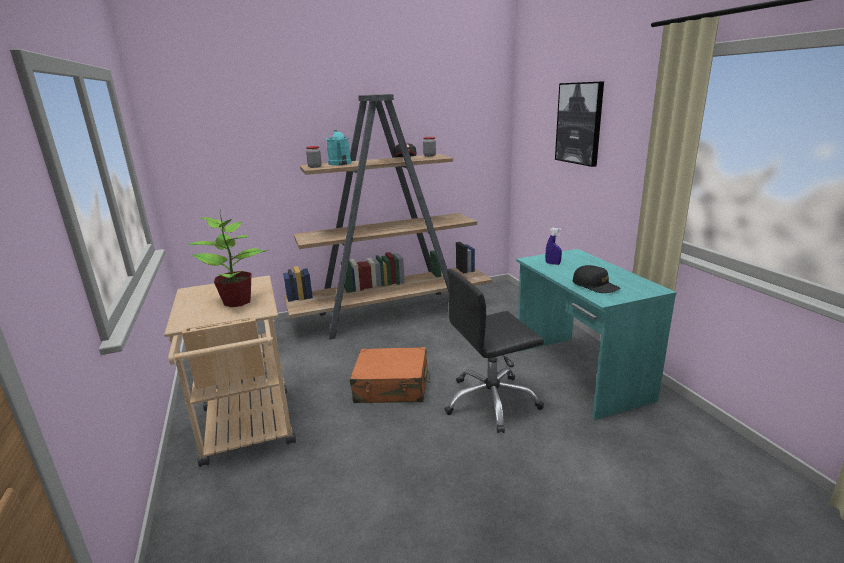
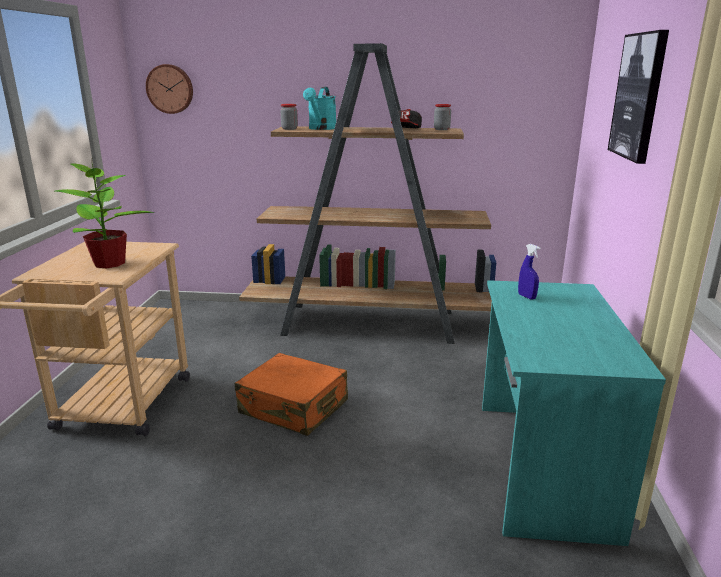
camera: 25 degrees right, 0 degrees up
(184, 141) = (170, 89): none -> wall clock
(491, 402) = (387, 463): black office chair -> none
(595, 286) = (545, 340): black cap -> none

